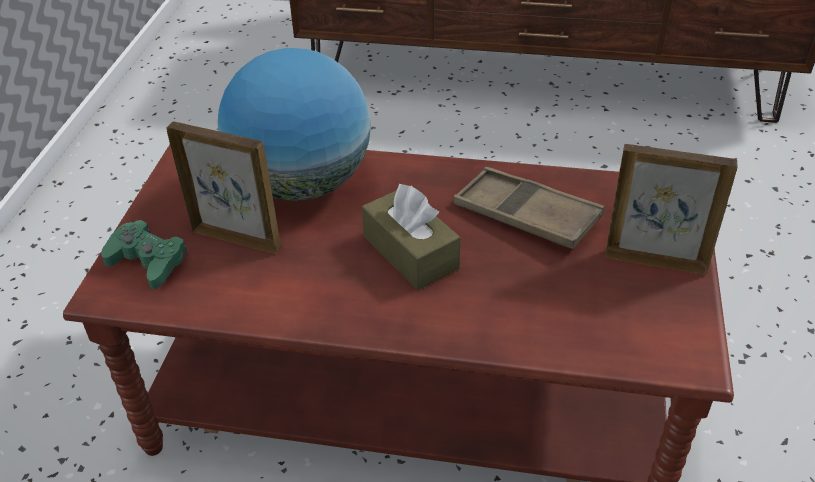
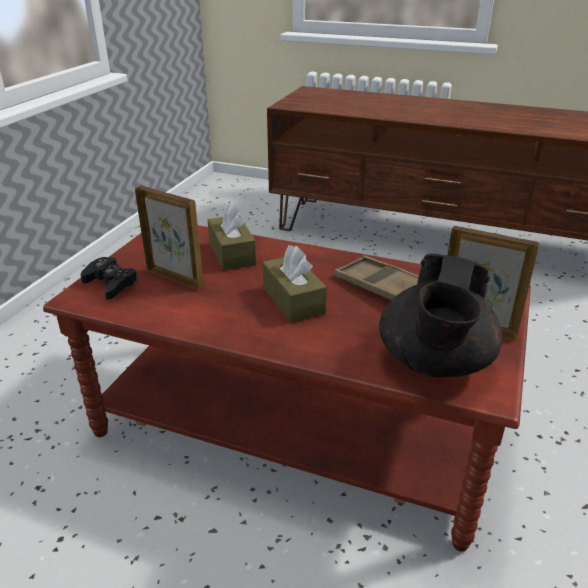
camera: 10 degrees right, 10 degrees down
(148, 261) = (111, 284): green game controller -> black game controller
(302, 184) = (232, 253): globe -> brown tissue box
(616, 325) = (434, 363): none -> black teapot

